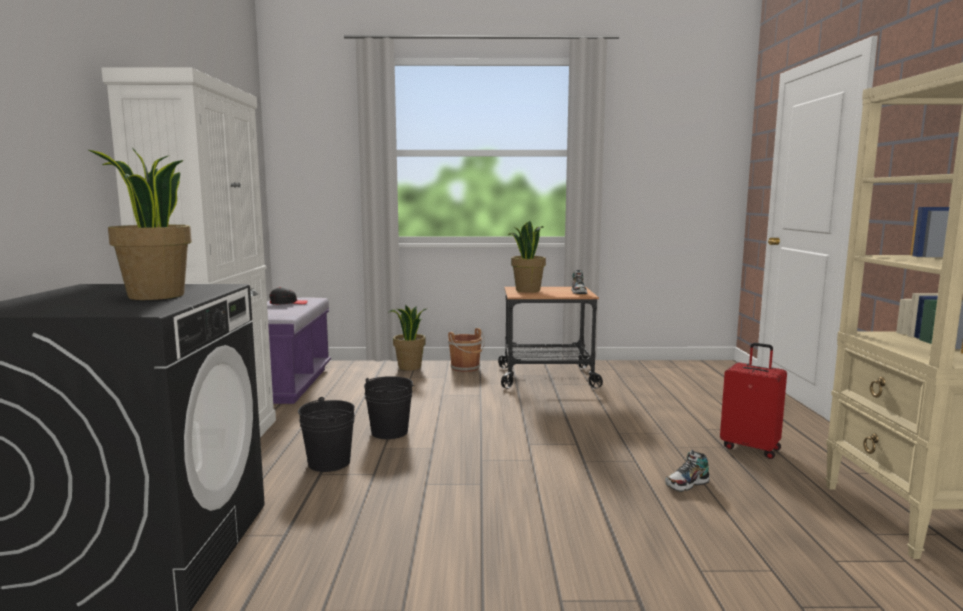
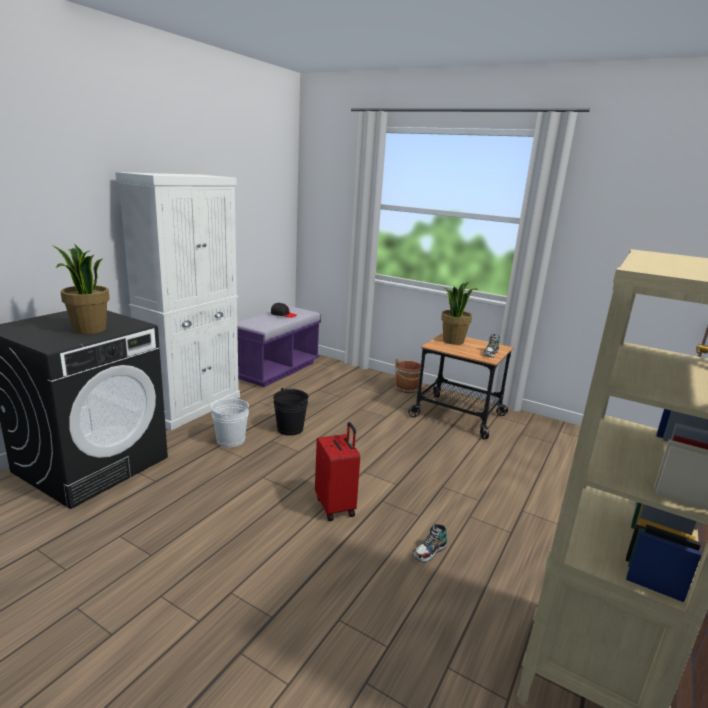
camera: 30 degrees right, 10 degrees up
(329, 462) = (231, 440): black bucket -> white bucket
(409, 367) = (369, 377): potted plant -> none
(687, 484) = (429, 552): shoe -> shoe turned 45 degrees counterclockwise
(751, 448) = (534, 543): red suitcase -> red suitcase (336, 506)

